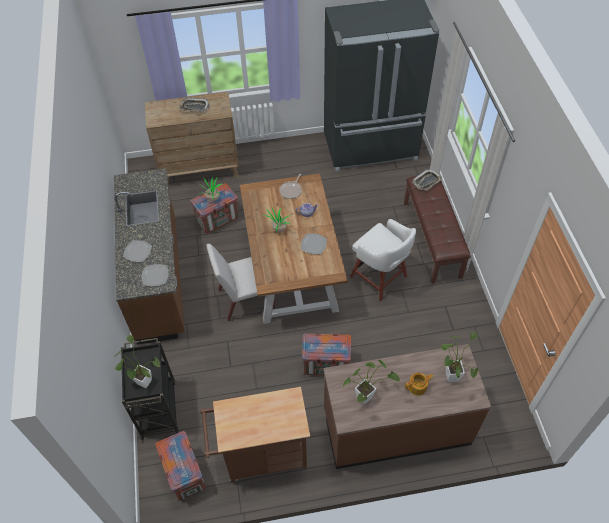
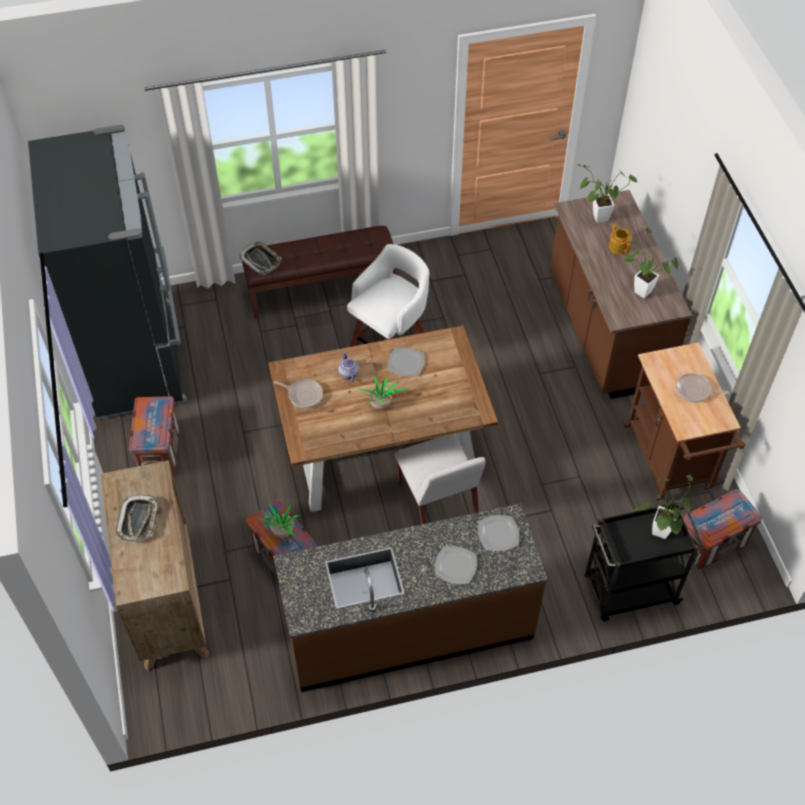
camera: 95 degrees left, 0 degrees up
(259, 423) = (695, 391): none -> frying pan
(326, 364) = (532, 401): crate -> crate (159, 451)

